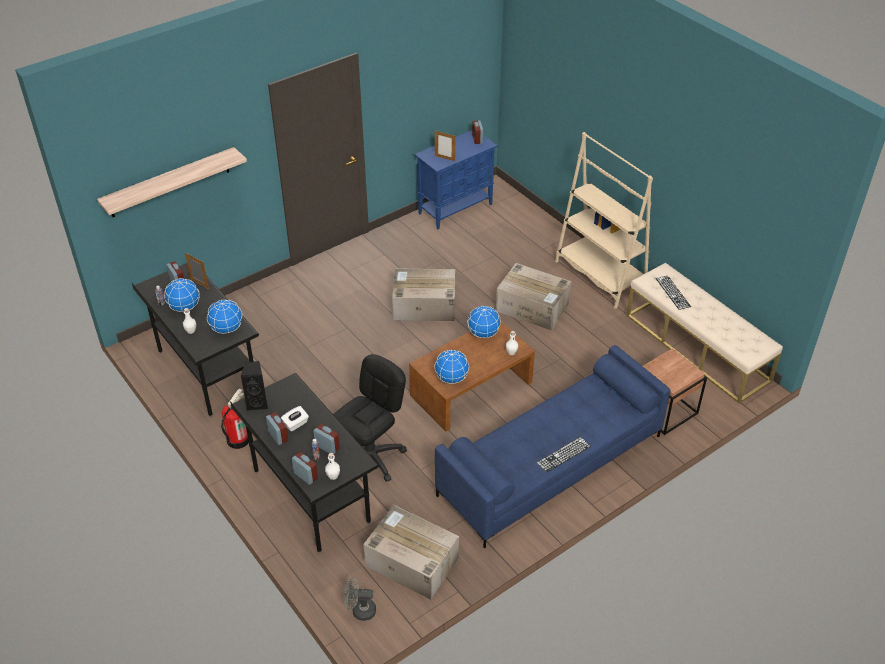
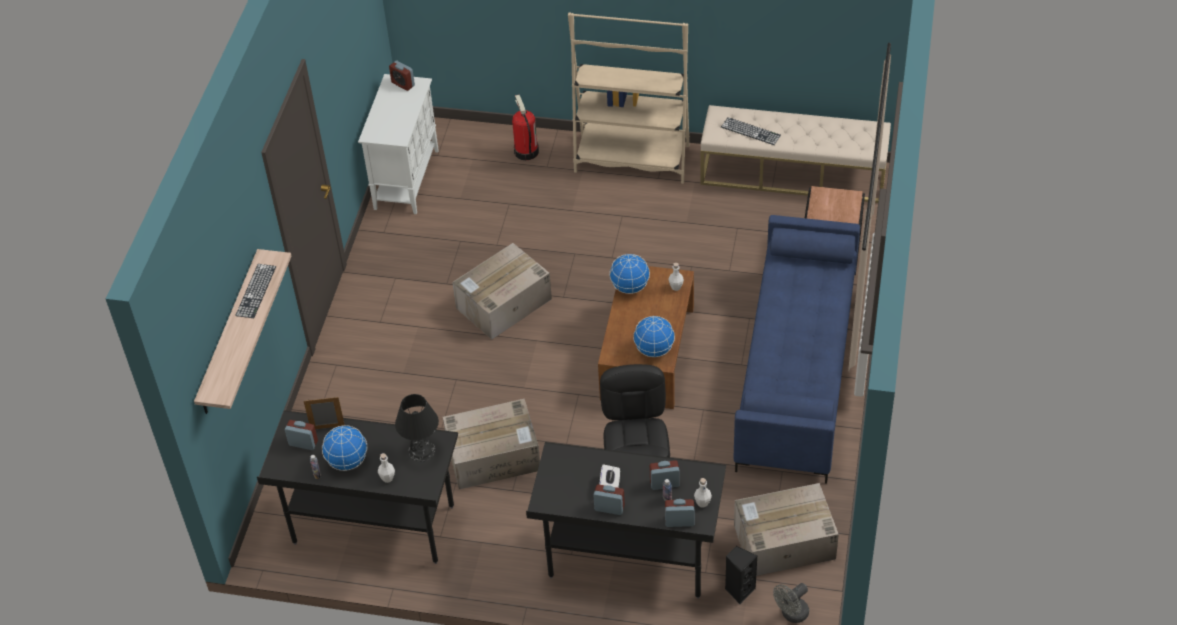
camera: 40 degrees left, 5 degrees up
(227, 329) = (421, 450): globe -> black table lamp
(238, 439) = (492, 562): fire extinguisher -> fire extinguisher (526, 151)
(258, 403) = (550, 494): black speaker -> black speaker (739, 590)
(444, 158) = (396, 126): picture frame -> none
(456, 208) = (406, 179): blue cabinet -> white cabinet
(533, 307) = (608, 233): cardboard box -> cardboard box (494, 455)
(563, 454) = (831, 347): keyboard -> keyboard (256, 291)

